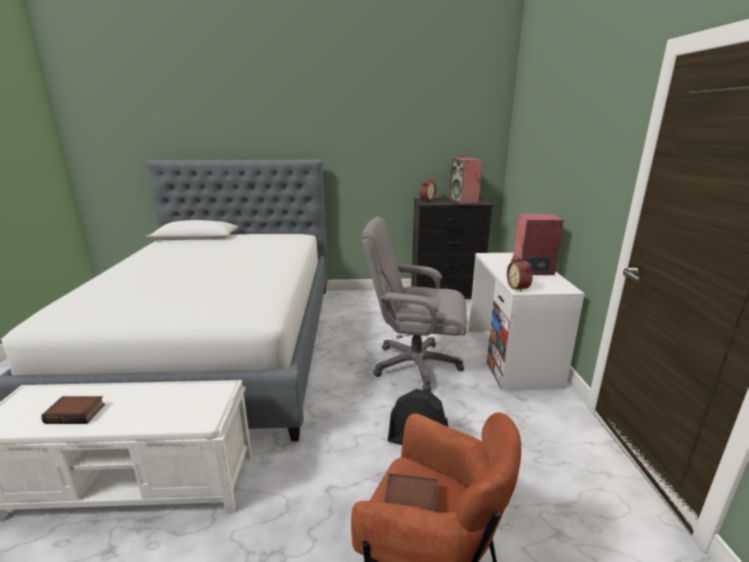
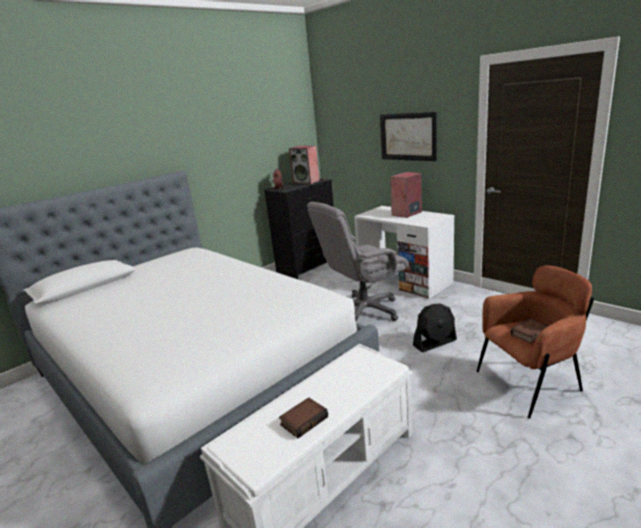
camera: 40 degrees left, 0 degrees up
(519, 287) = (422, 223): alarm clock -> none
(570, 165) = (408, 136): none -> picture

